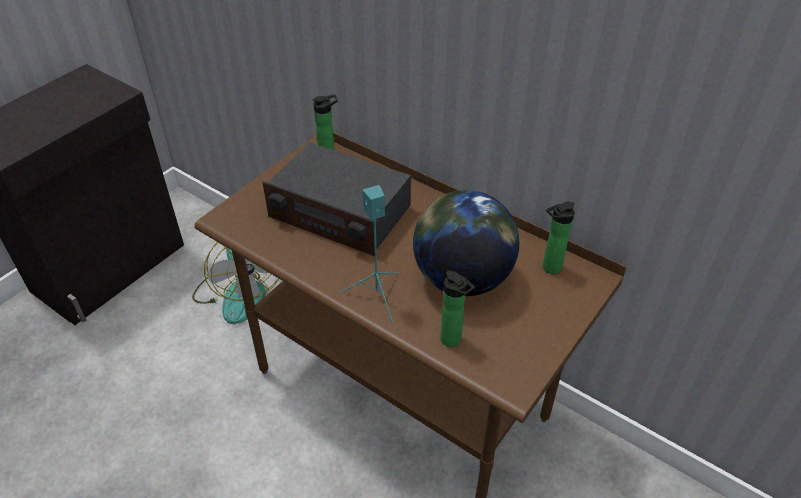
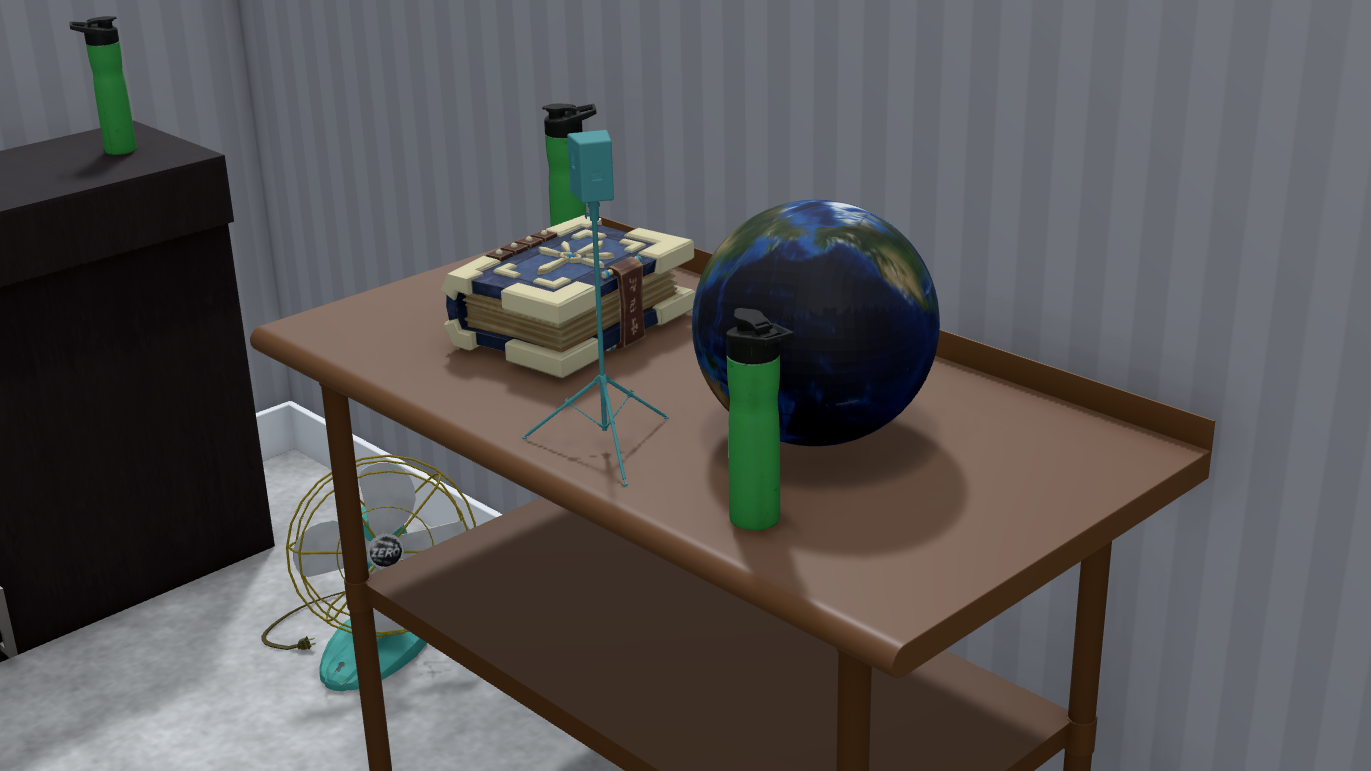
camera: 10 degrees right, 20 degrees down
(340, 213) = (569, 329): radio -> book
(549, 268) = (1028, 429): bottle -> bottle (115, 151)

